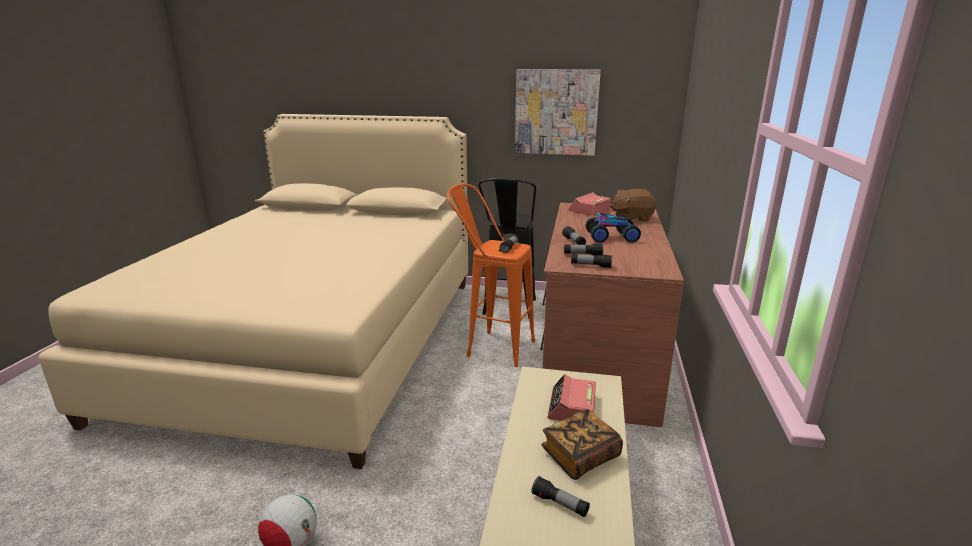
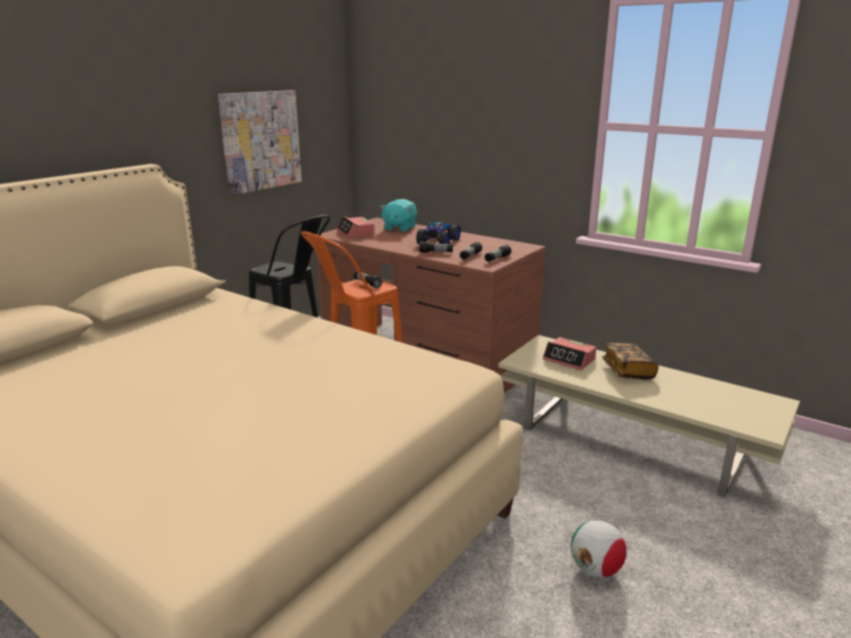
camera: 65 degrees left, 0 degrees up
(560, 504) = (673, 389): flashlight -> none
(631, 218) = (399, 228): brown plush toy -> turquoise plush toy

